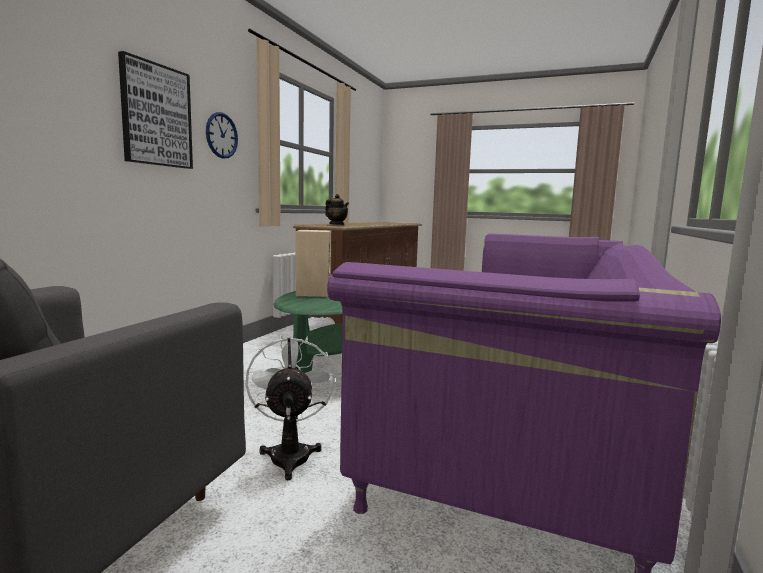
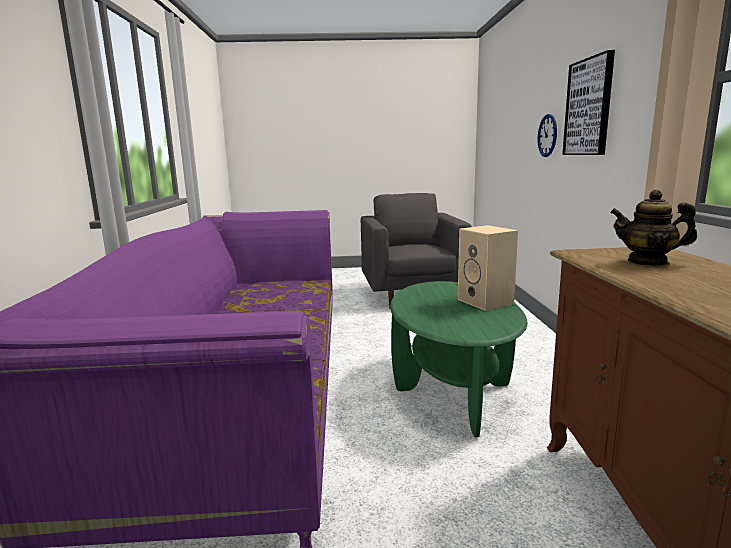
camera: 155 degrees right, 5 degrees up
(221, 135) = (643, 103): wall clock -> wall clock (547, 135)
(290, 454) = (381, 325): white fan -> none

